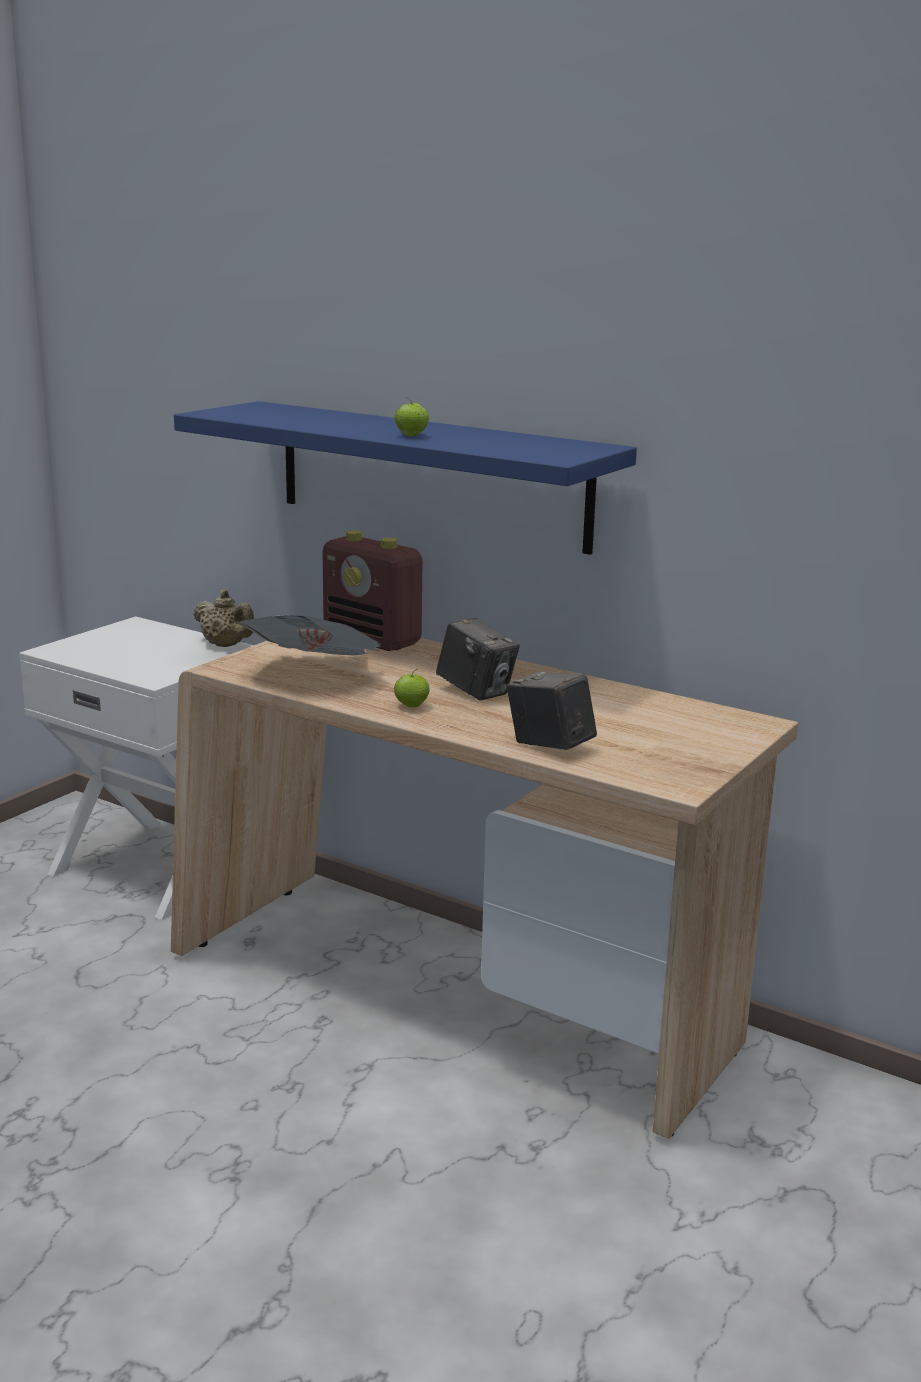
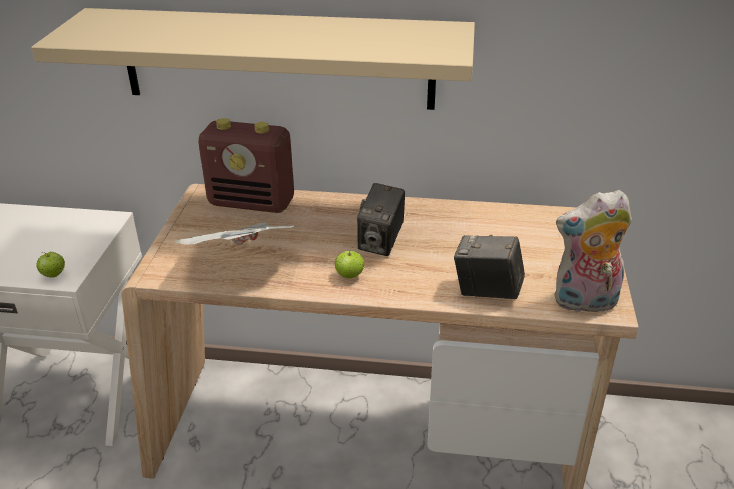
camera: 25 degrees left, 15 degrees up
(226, 645) = (96, 218): beige teapot -> none
(411, 436) = (290, 42): apple -> apple (54, 275)
(430, 474) = (277, 59): blue shelf -> beige shelf
(476, 692) = (381, 243): camera -> camera turned 90 degrees clockwise
(654, 777) = (584, 303): none -> plush toy

